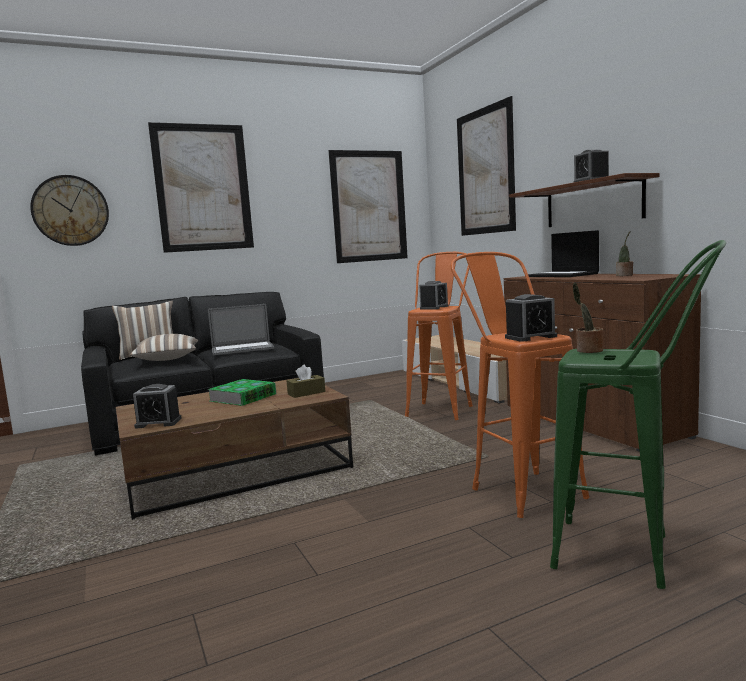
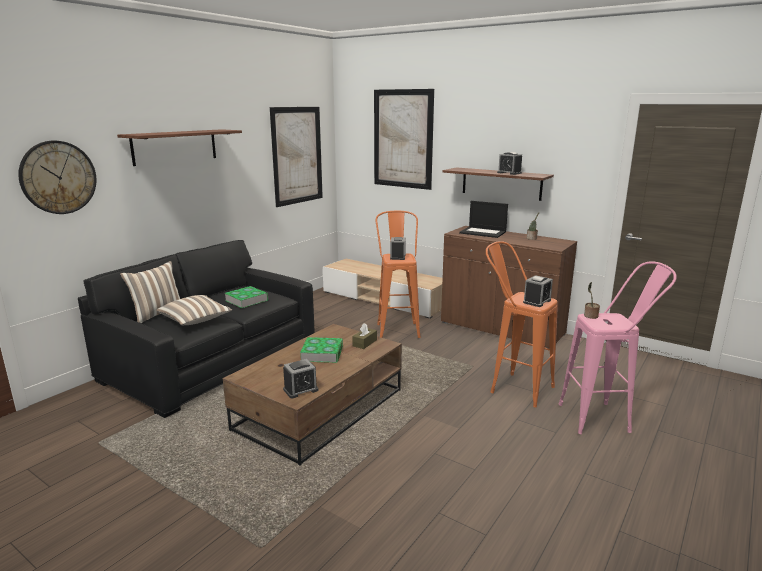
camera: 30 degrees left, 10 degrees up
(203, 188) = (175, 146): picture -> shelf
(242, 349) = (246, 300): laptop -> book
(633, 556) = (604, 418): green stool -> pink stool

